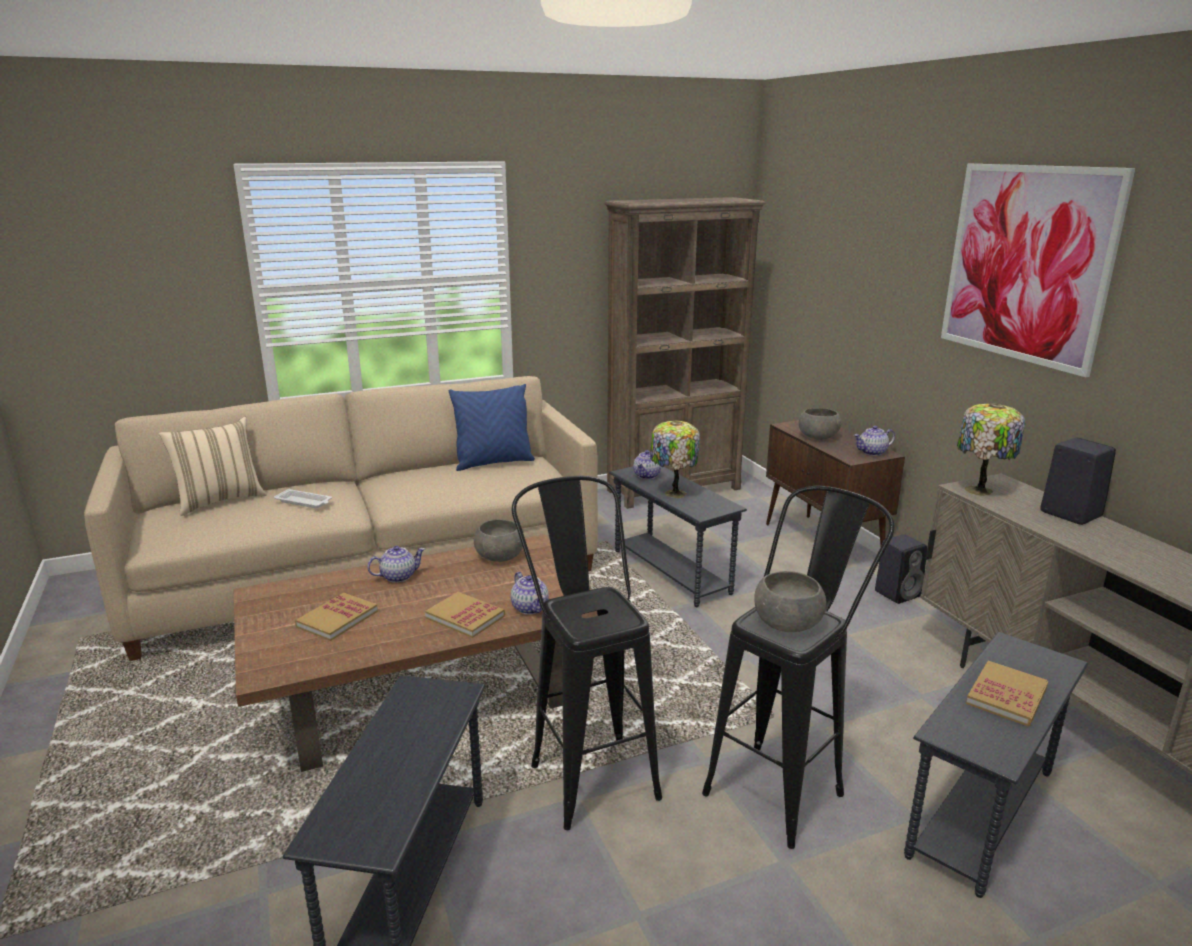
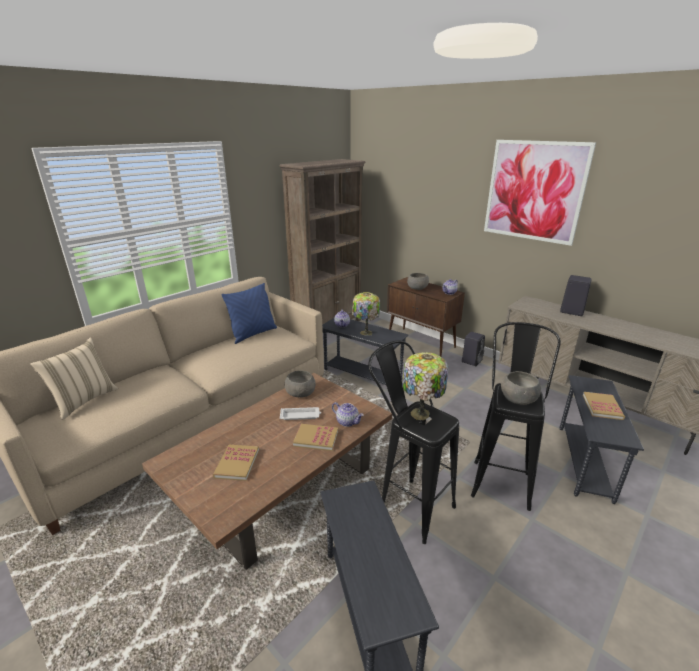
camera: 25 degrees left, 5 degrees up
(304, 502) = (154, 388): white tray -> white tray (300, 416)
(398, 576) = (251, 422): teapot -> none
(979, 491) = (527, 307): table lamp -> table lamp (421, 415)

